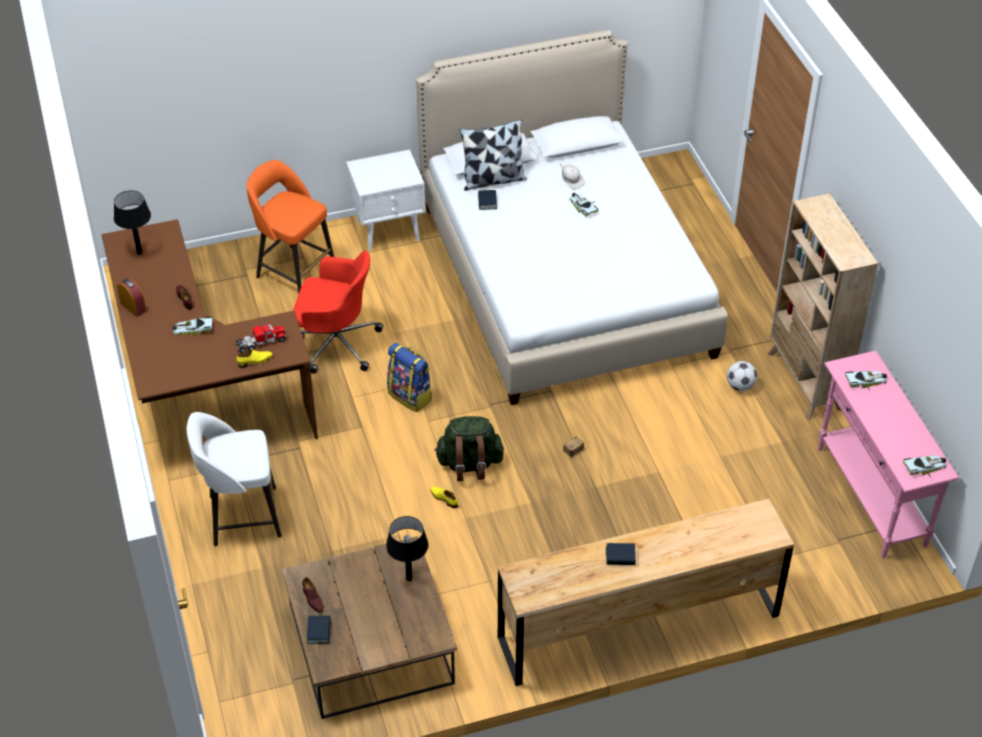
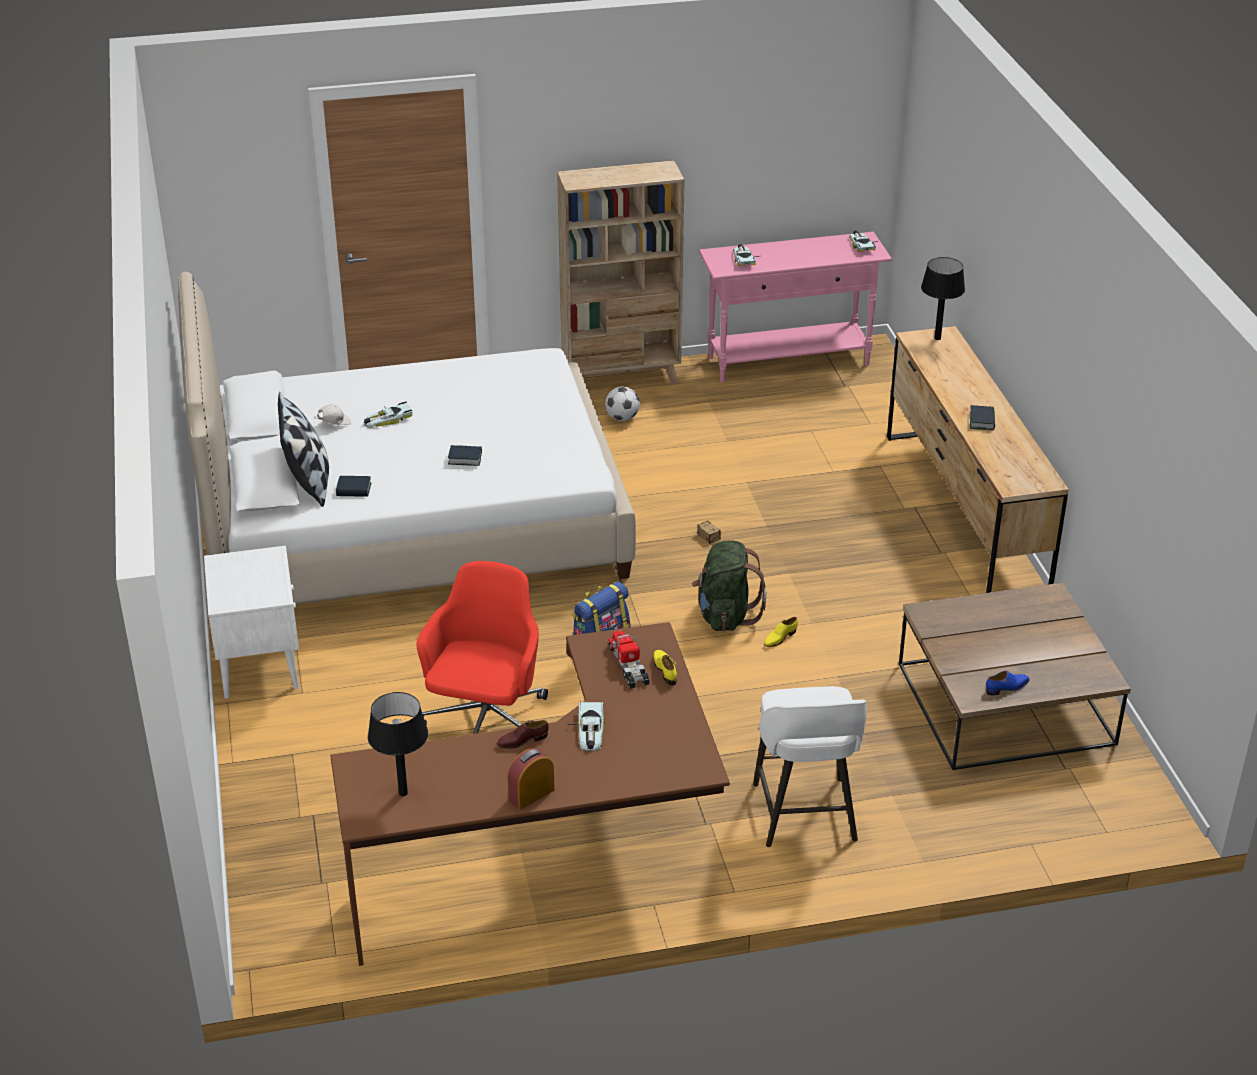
camera: 85 degrees left, 10 degrees down
(294, 271) = (320, 764): orange stool -> none
(312, 599) = (1007, 687): brown shoe -> blue shoe
(319, 631) = (1055, 683): book -> book (465, 458)
(409, 578) = (969, 612): black table lamp -> black table lamp (937, 338)

